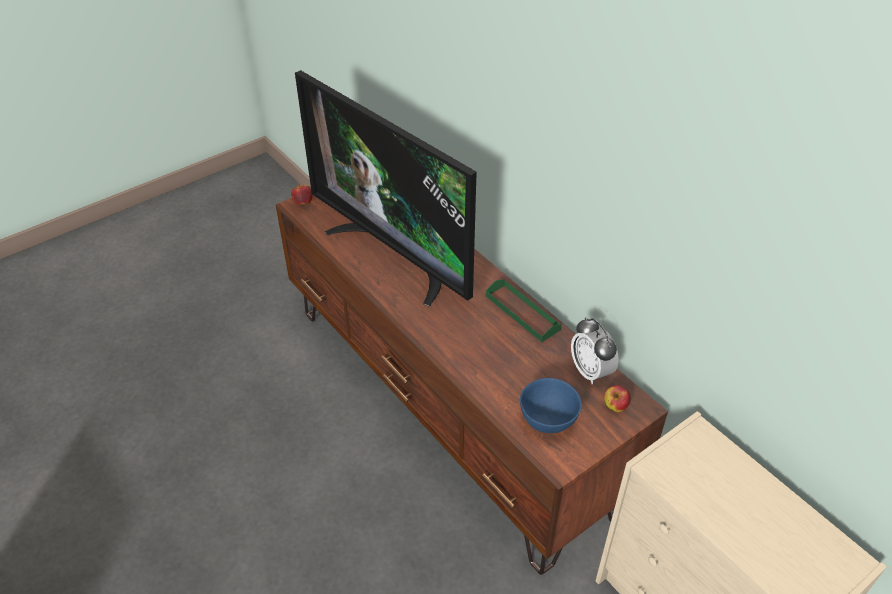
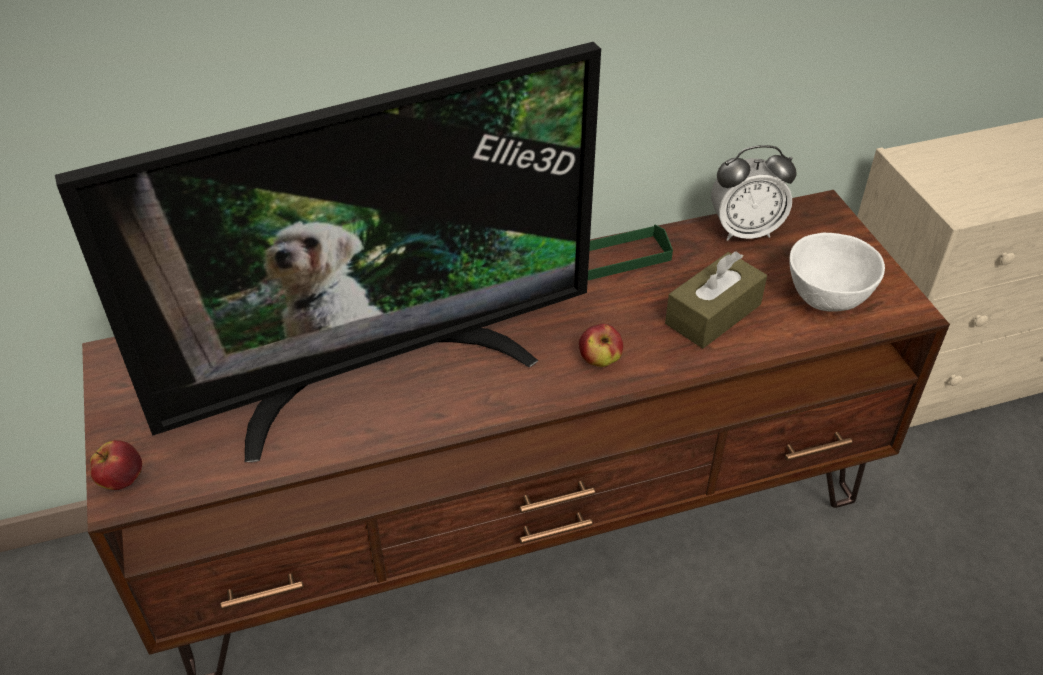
camera: 70 degrees left, 0 degrees up
(504, 369) = (713, 314): none -> brown tissue box
(548, 422) = (828, 298): blue bowl -> white bowl
(615, 406) = (815, 229): apple -> apple (599, 360)

